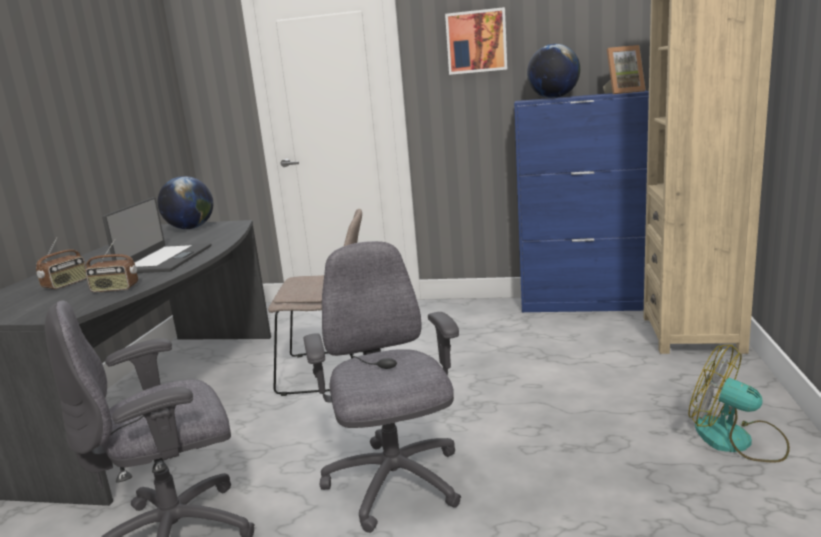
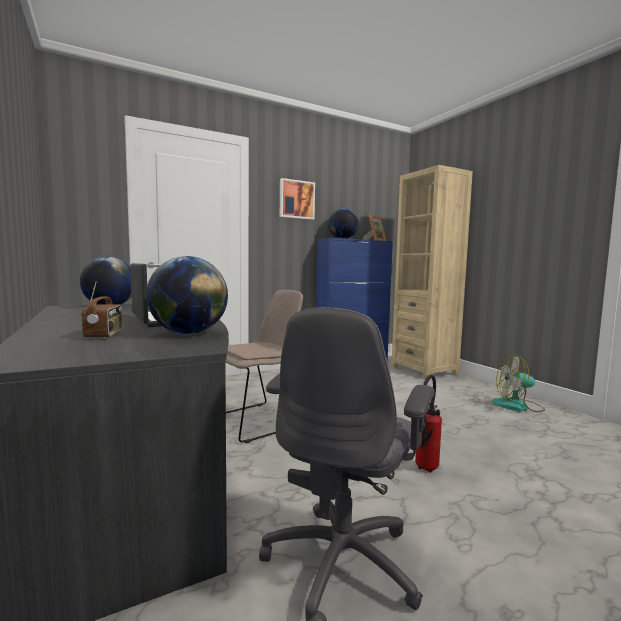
camera: 40 degrees left, 10 degrees down
(115, 289) = (188, 333): radio -> globe
(394, 484) = (423, 469): grey office chair -> fire extinguisher

